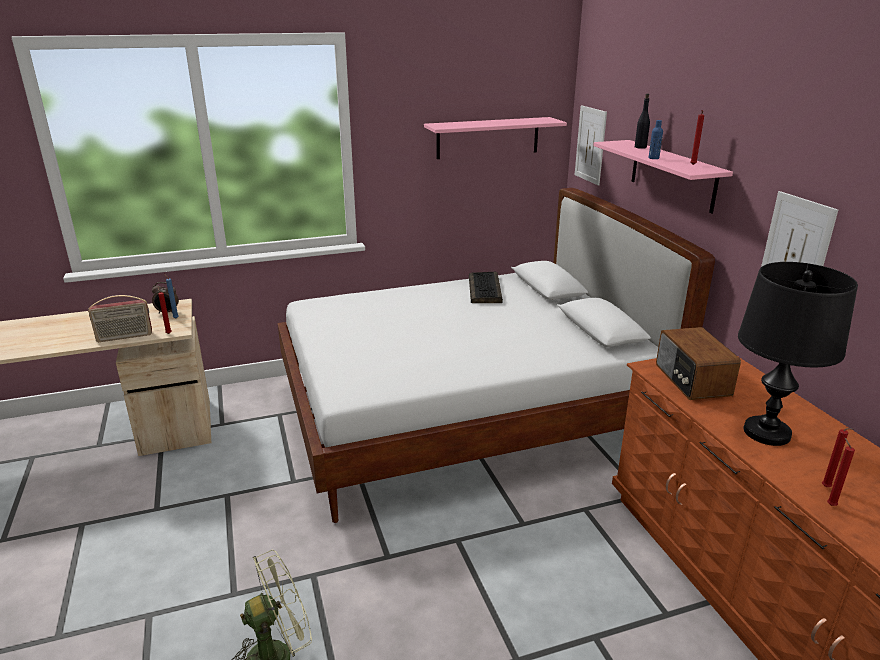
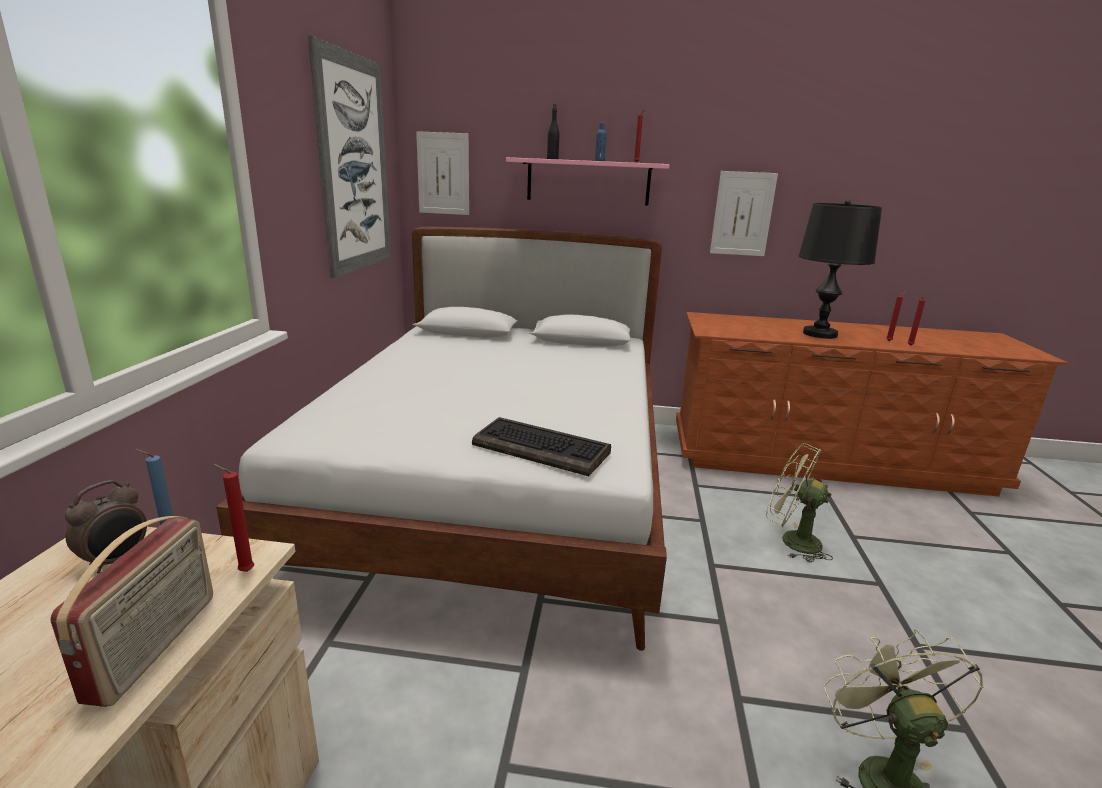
camera: 65 degrees left, 5 degrees down
(485, 289) = (431, 349): keyboard -> keyboard (542, 449)
(488, 138) = (354, 165): pink shelf -> picture
(541, 587) = (791, 540): none -> green fan
(691, 380) = (737, 329): radio -> none

